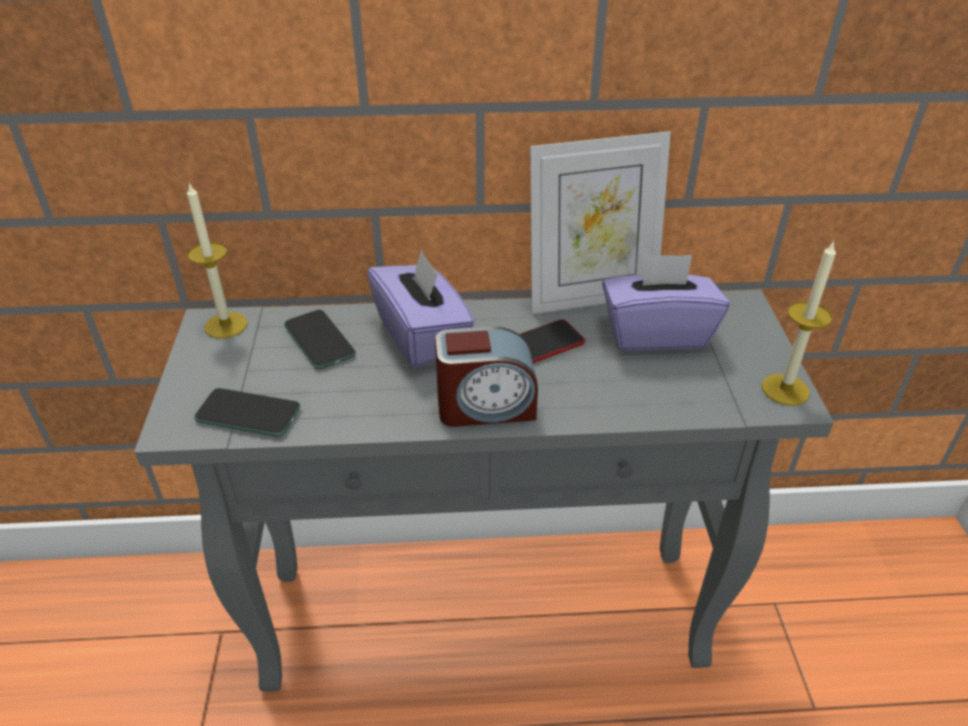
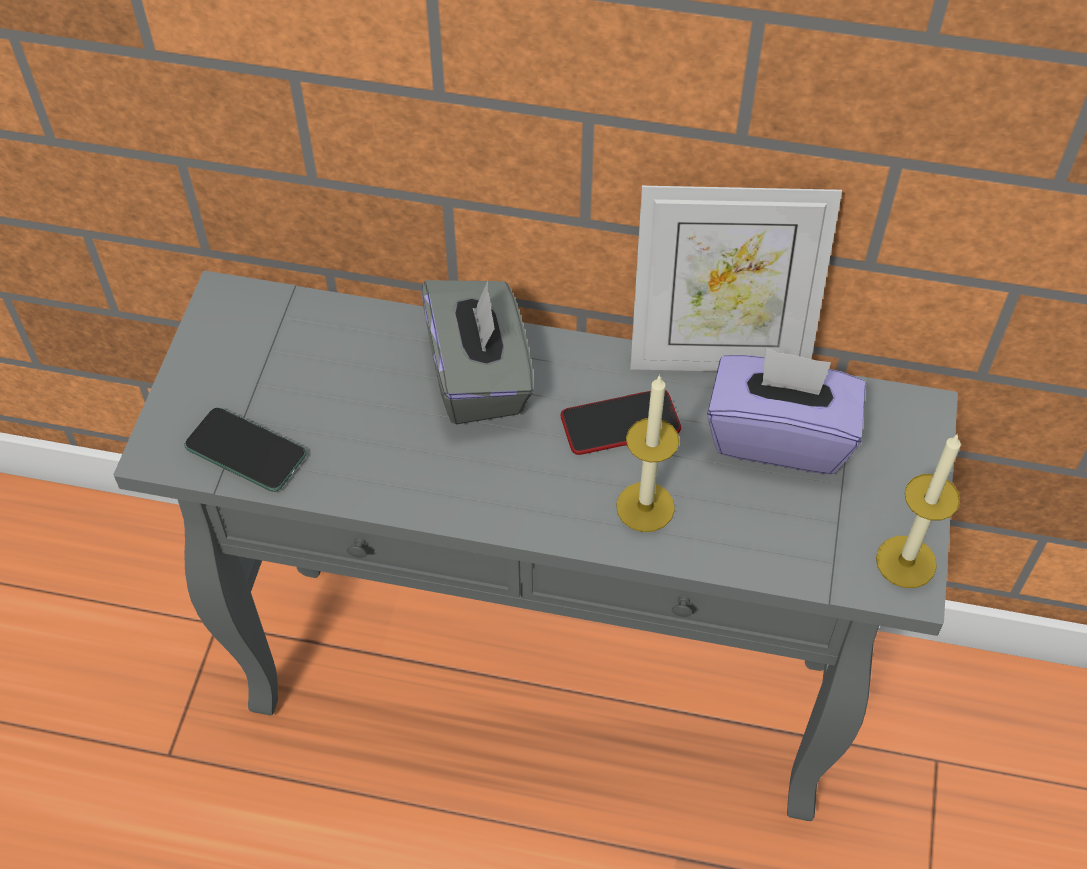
camera: 15 degrees right, 15 degrees up
(226, 325) = (245, 307): candle -> candle (645, 507)
(319, 340) = (352, 356): phone -> none
(422, 336) = (479, 376): purple tissue box -> grey tissue box
(485, 406) = (523, 502): alarm clock -> none

